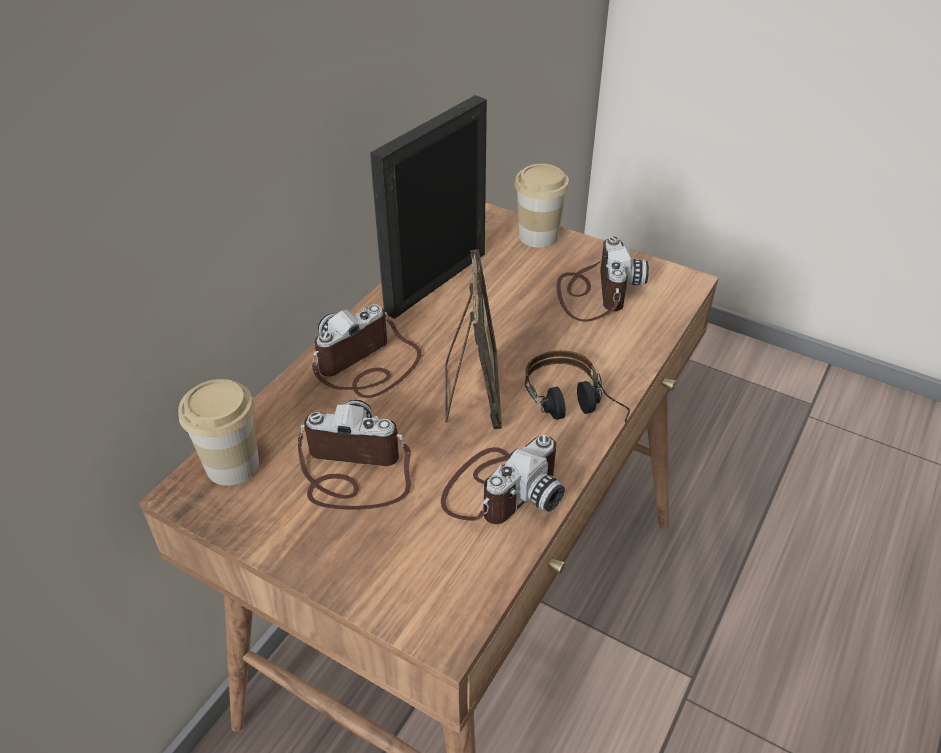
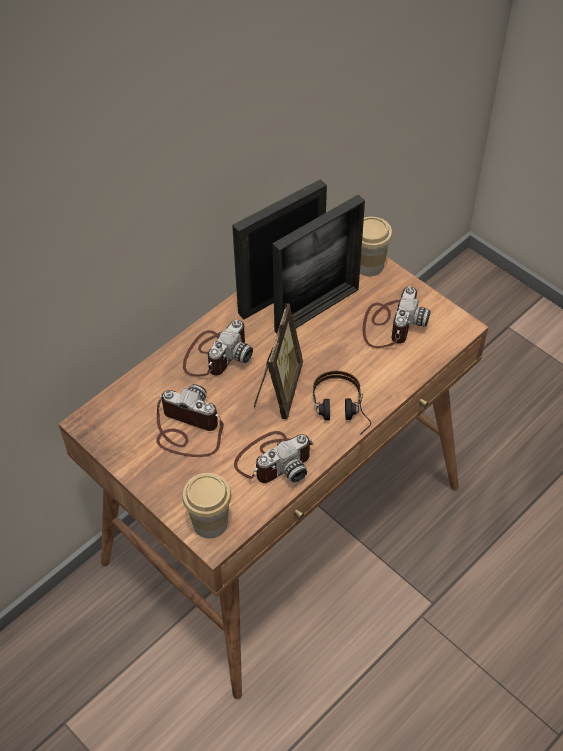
camera: 15 degrees right, 10 degrees up
(232, 465) = (116, 410): cup -> cup (210, 522)
(367, 366) = (216, 354): camera -> camera turned 150 degrees clockwise
(491, 293) = (317, 310): none -> picture frame

